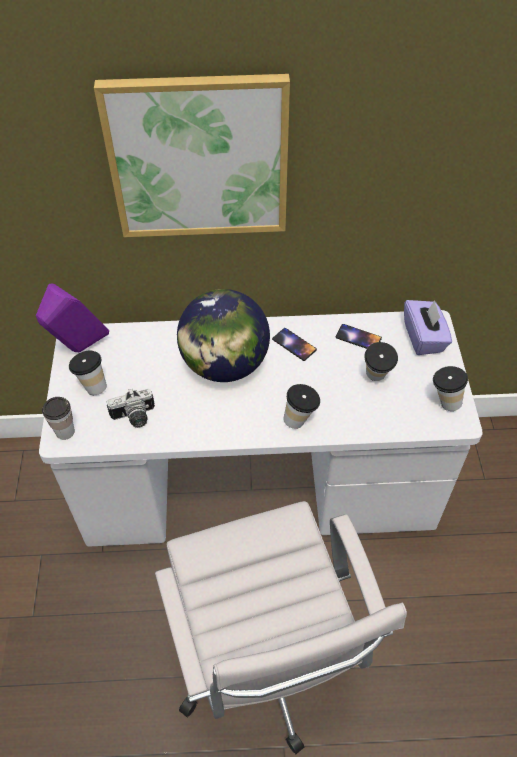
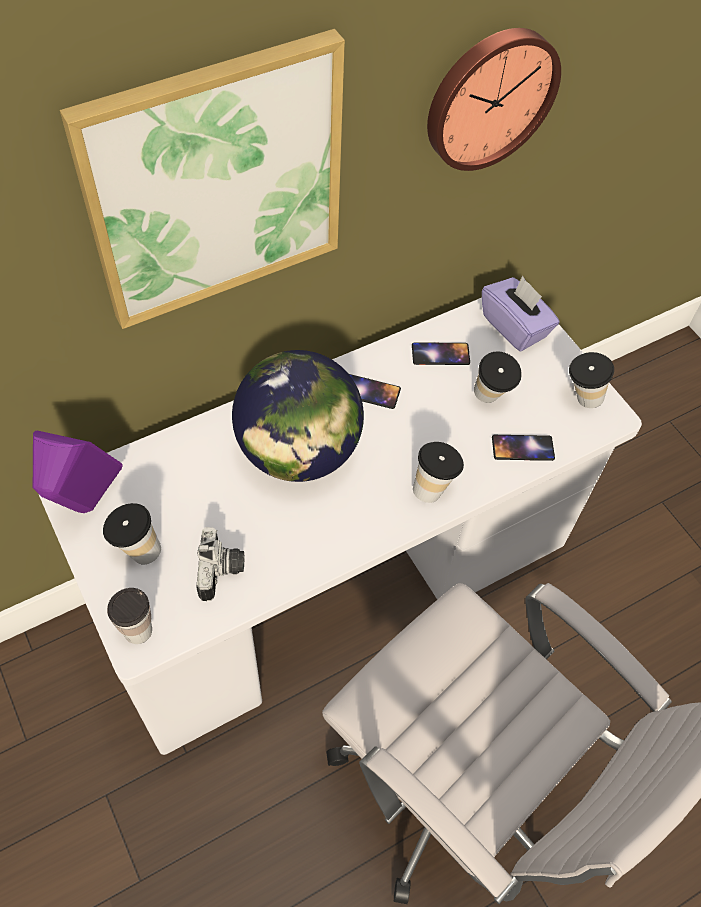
camera: 30 degrees left, 5 degrees up
(134, 418) = (222, 571): camera -> camera turned 45 degrees counterclockwise
(380, 418) = (523, 448): none -> phone
(417, 155) = (489, 97): none -> wall clock

